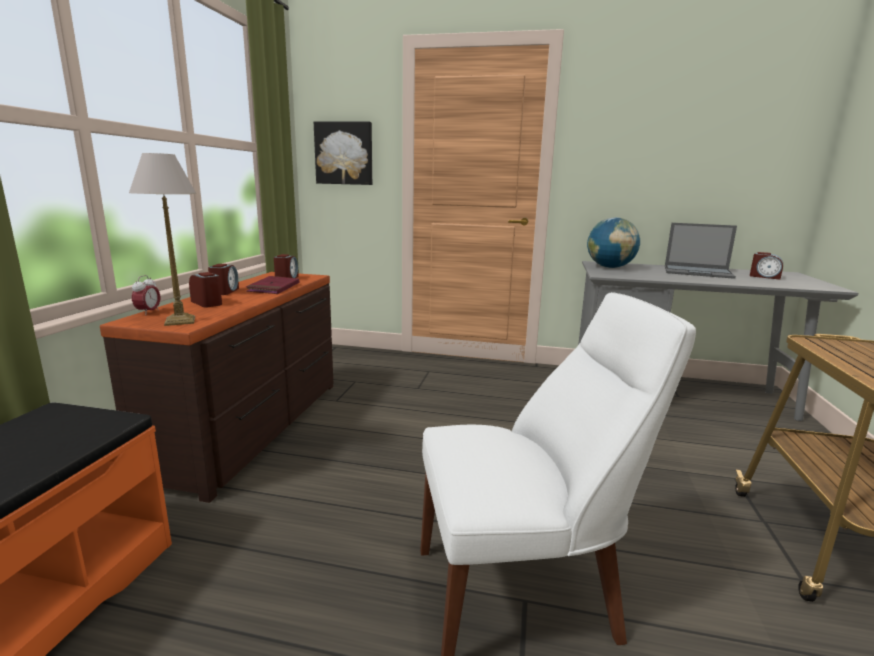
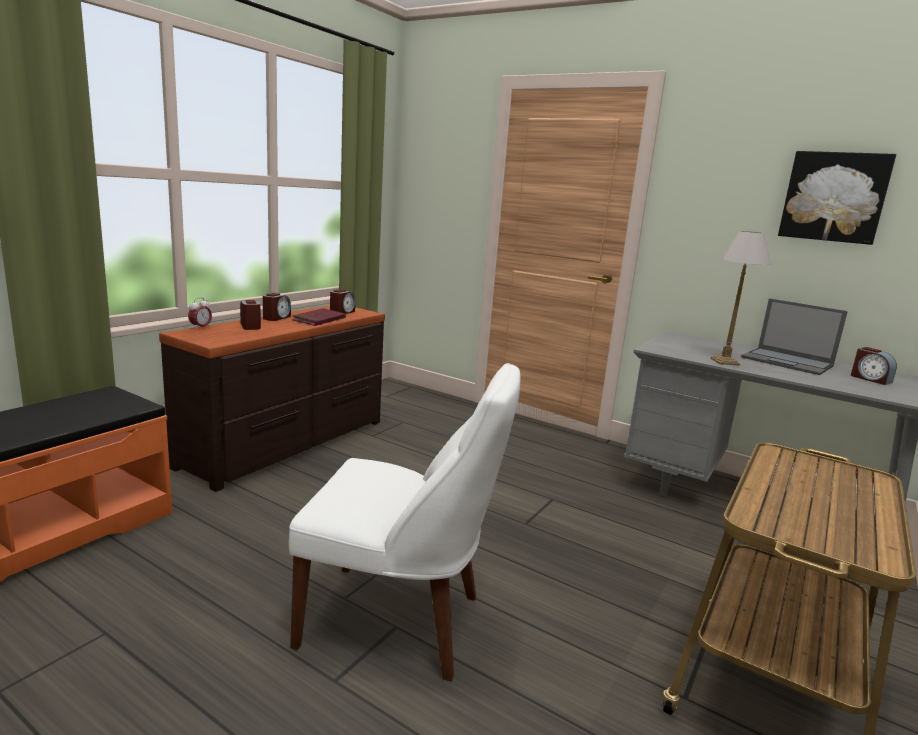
camera: 20 degrees right, 0 degrees up
(181, 321) = (215, 338): table lamp -> table lamp (725, 361)
(344, 153) = (438, 192): picture -> picture (834, 197)
(610, 267) = (682, 342): globe -> none

